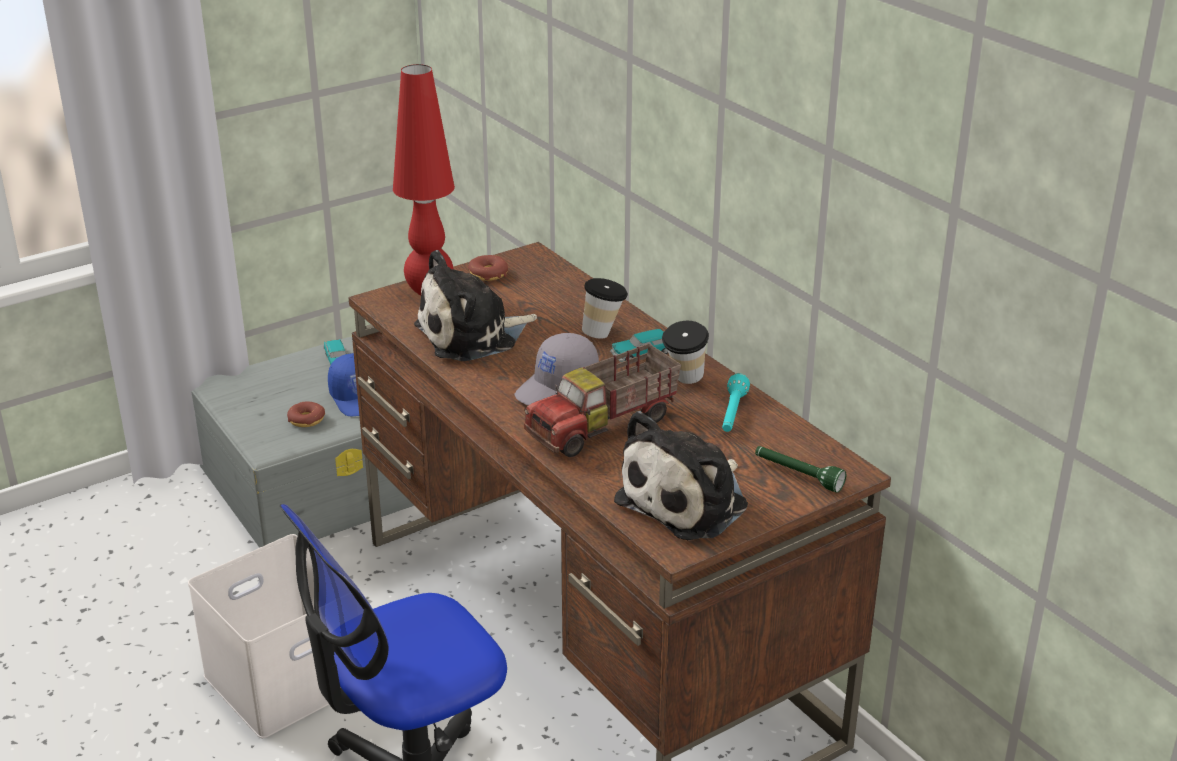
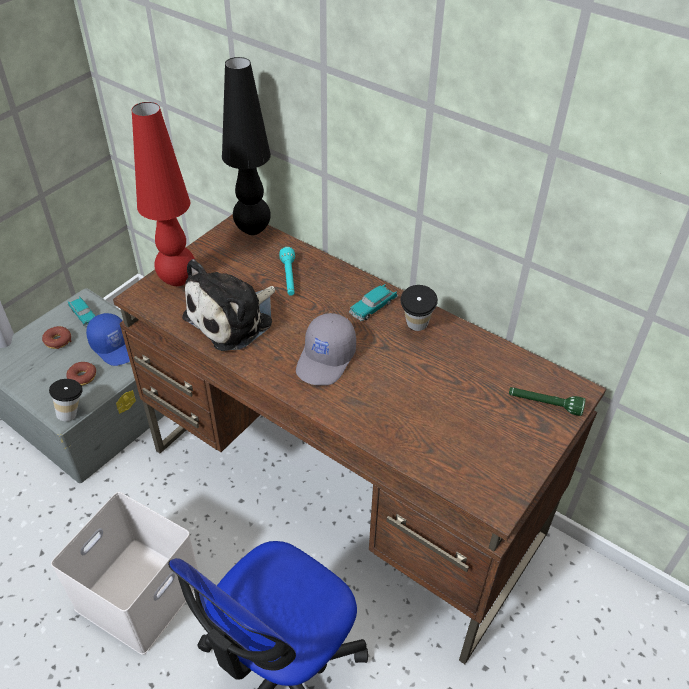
camera: 20 degrees left, 15 degrees up
(488, 274) = (215, 251): donut -> donut (58, 341)
(545, 262) = (253, 230): none -> black table lamp
(604, 333) = (333, 293): cup -> cup (73, 412)
(604, 426) = (380, 390): toy truck -> none
(688, 502) = (482, 454): plush toy -> none
(732, 414) = (467, 354): turquoise flashlight -> turquoise flashlight (289, 278)

